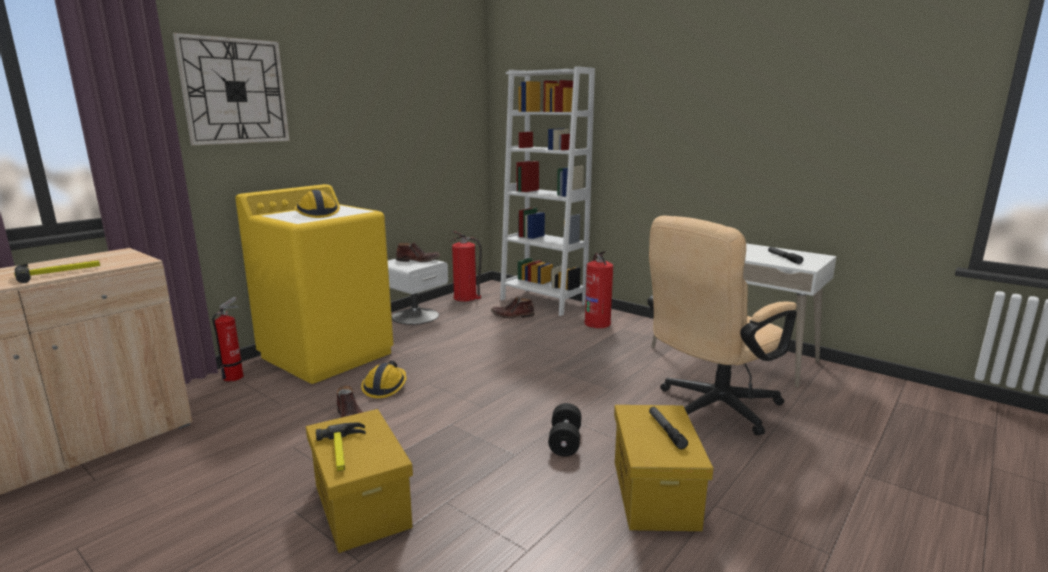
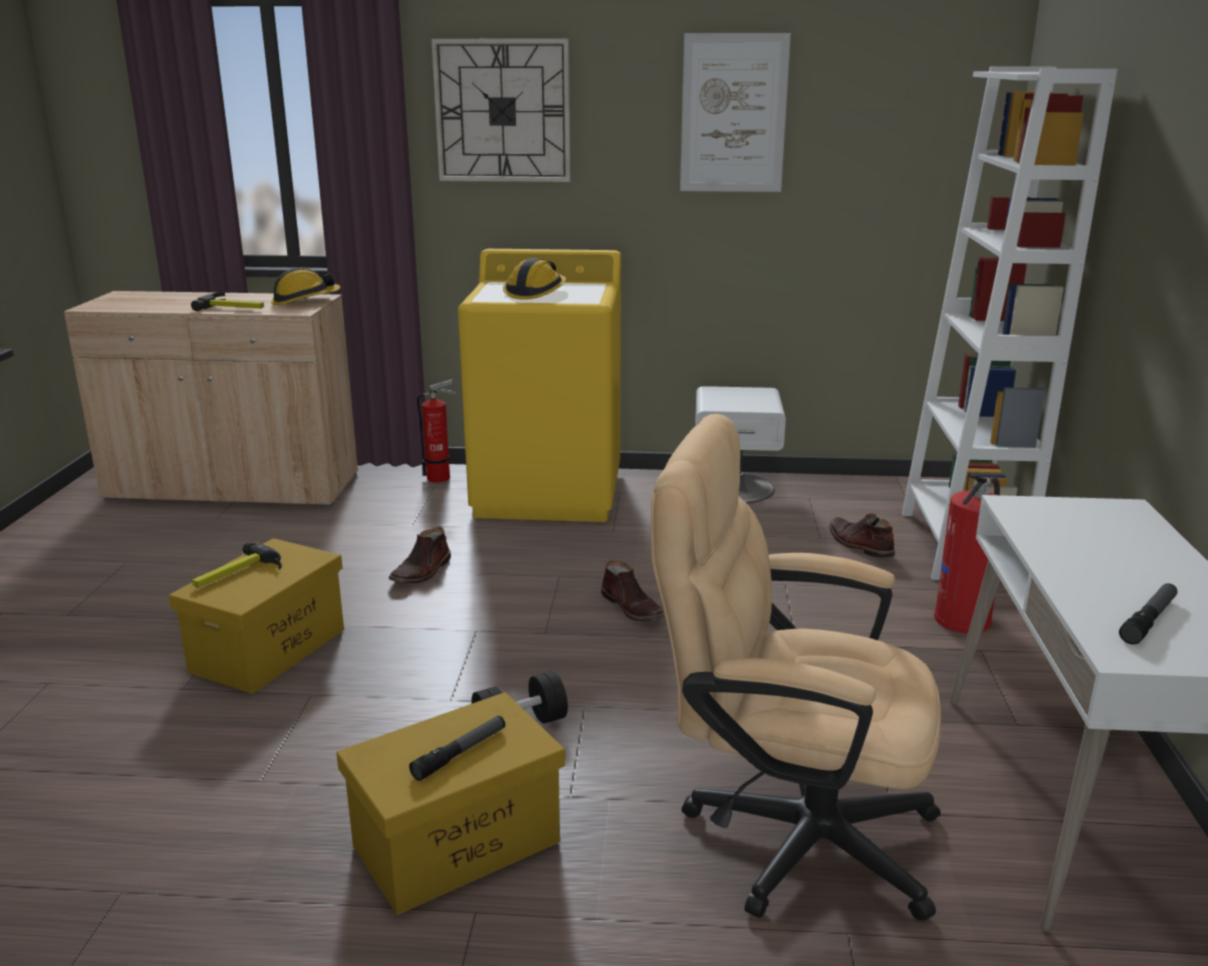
camera: 55 degrees right, 5 degrees up
(375, 95) = (733, 114): none -> picture
(385, 386) = (517, 556): hard hat -> hard hat (305, 300)
(418, 260) = (753, 399): brown boot -> brown boot (633, 608)
(466, 297) = (859, 490): fire extinguisher -> none

